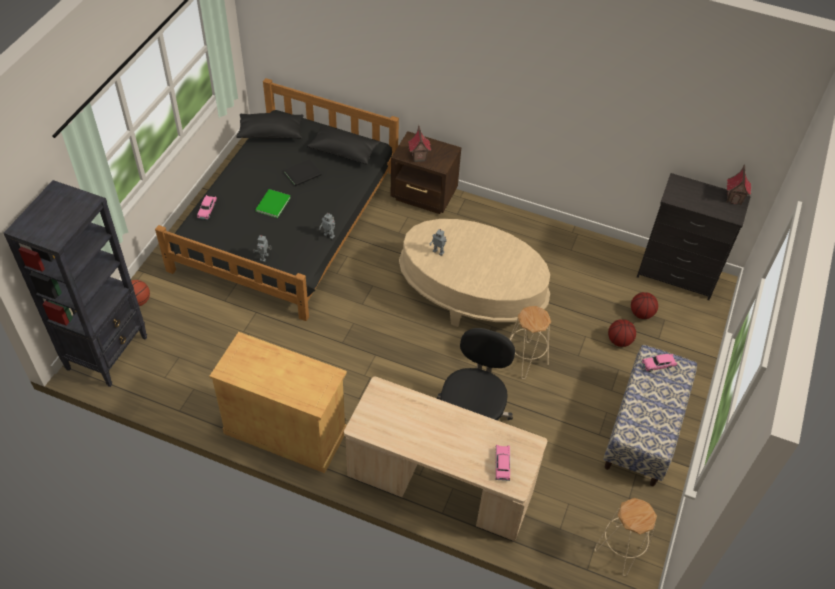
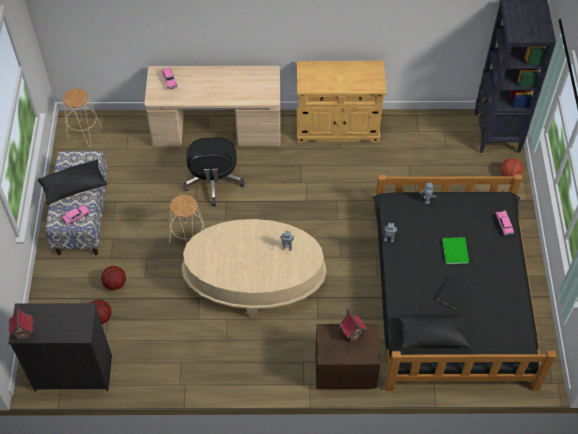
camera: 160 degrees right, 5 degrees up
(271, 133) = (515, 330): black pillow -> black pillow (74, 187)

